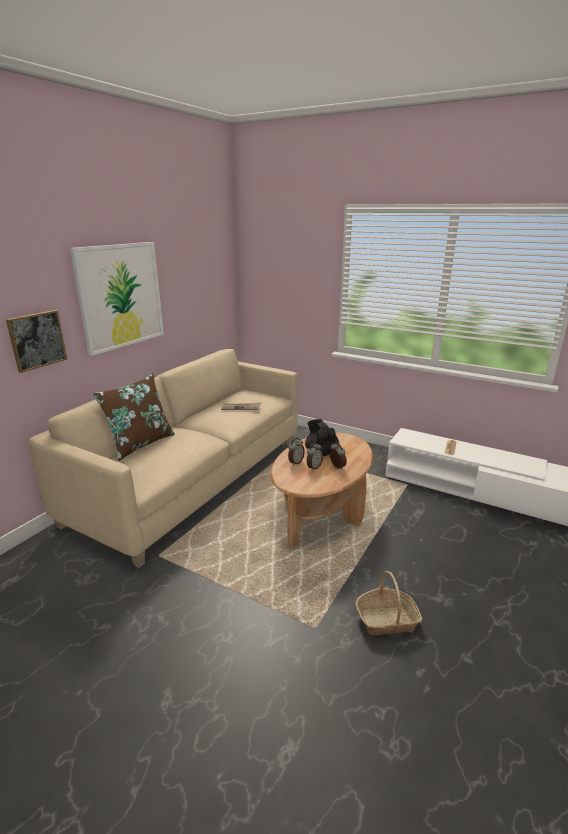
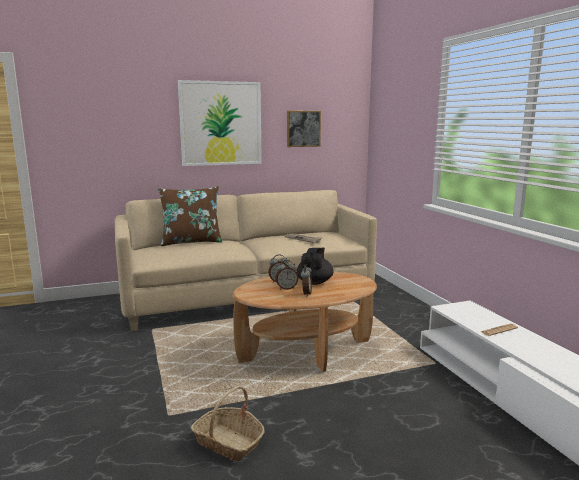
camera: 40 degrees right, 10 degrees down
(37, 340) = (139, 145): picture -> picture (303, 128)

